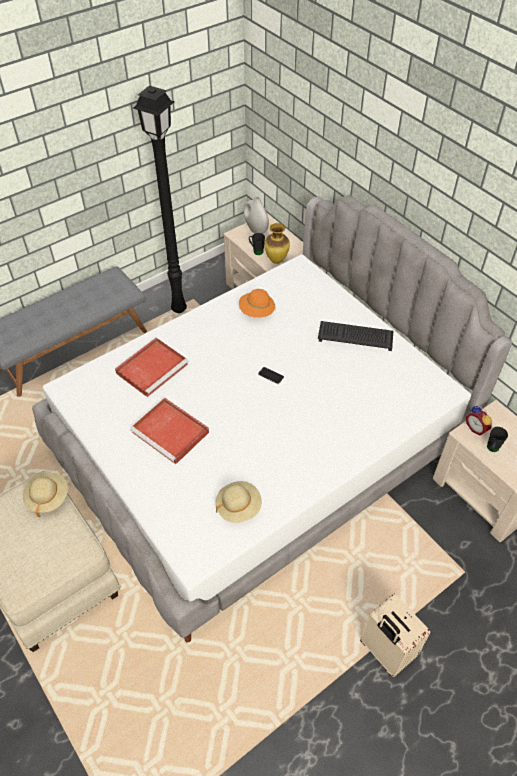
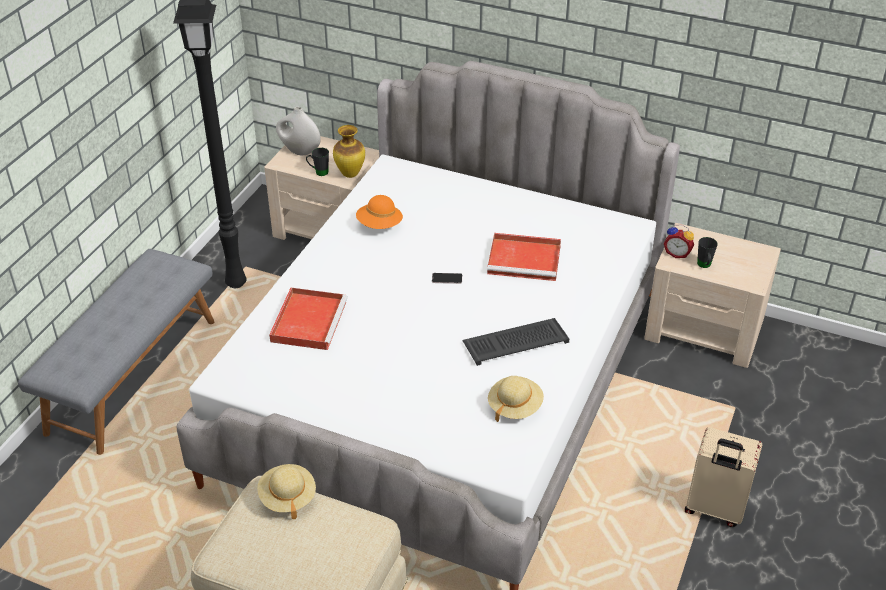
camera: 30 degrees left, 10 degrees down
(171, 432) = (385, 371): red tray -> red tray (526, 260)
(356, 336) = (505, 211): keyboard -> keyboard (516, 341)

